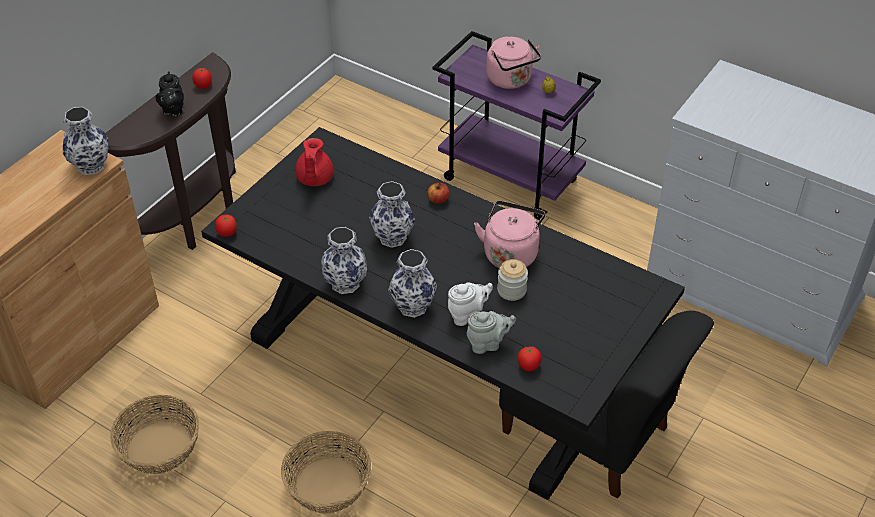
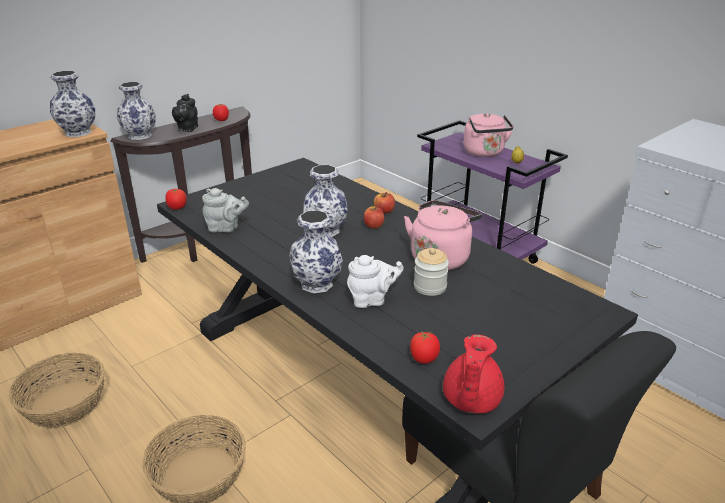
camera: 15 degrees right, 15 degrees down
(314, 179) = (278, 185): red teapot -> red teapot (470, 400)
(345, 284) = (258, 256): vase -> vase (139, 136)
(435, 222) = (373, 225): none -> apple
(488, 344) = (383, 329): grey teapot -> grey teapot (226, 228)

